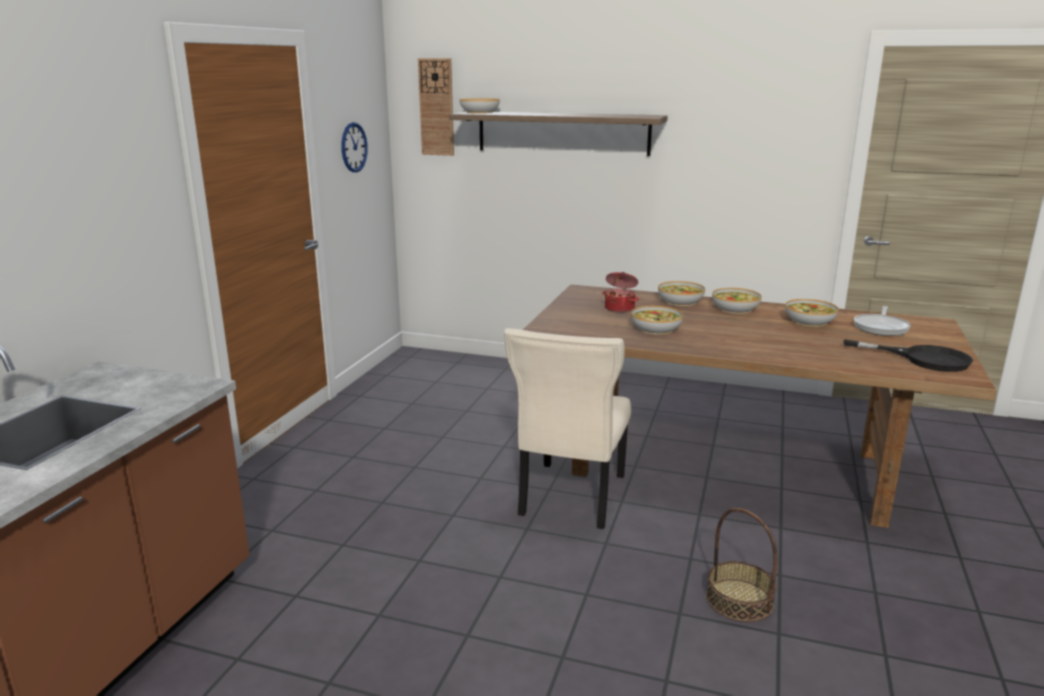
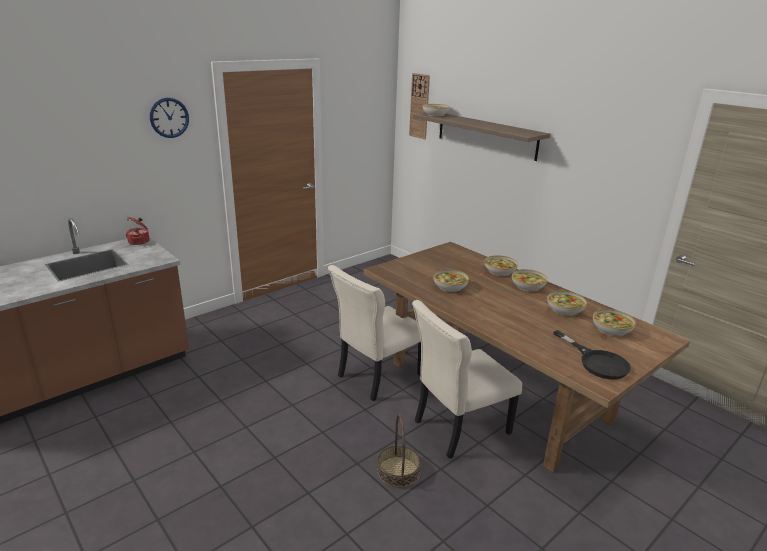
camera: 30 degrees right, 5 degrees up
(353, 147) = (358, 128): wall clock -> wall clock (169, 117)
(620, 308) = (452, 266): cooking pot -> cooking pot (139, 241)
(740, 521) = (458, 428): none -> beige chair
(881, 327) = (611, 329): frying pan -> bowl

